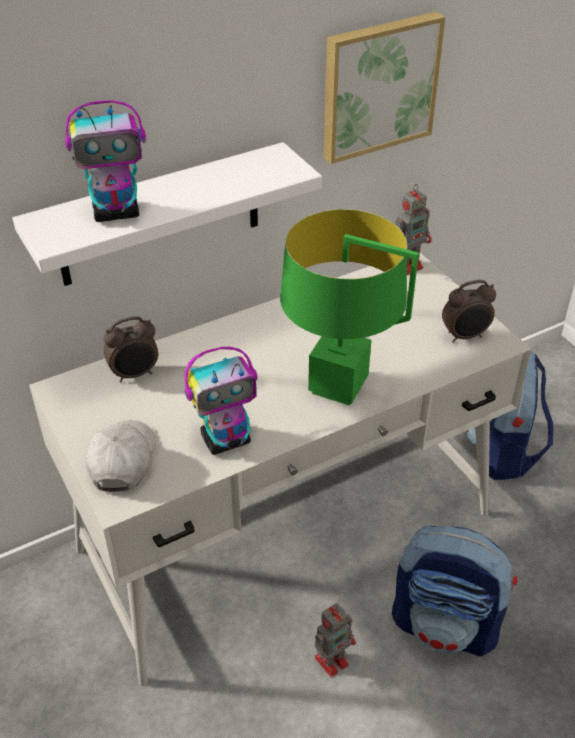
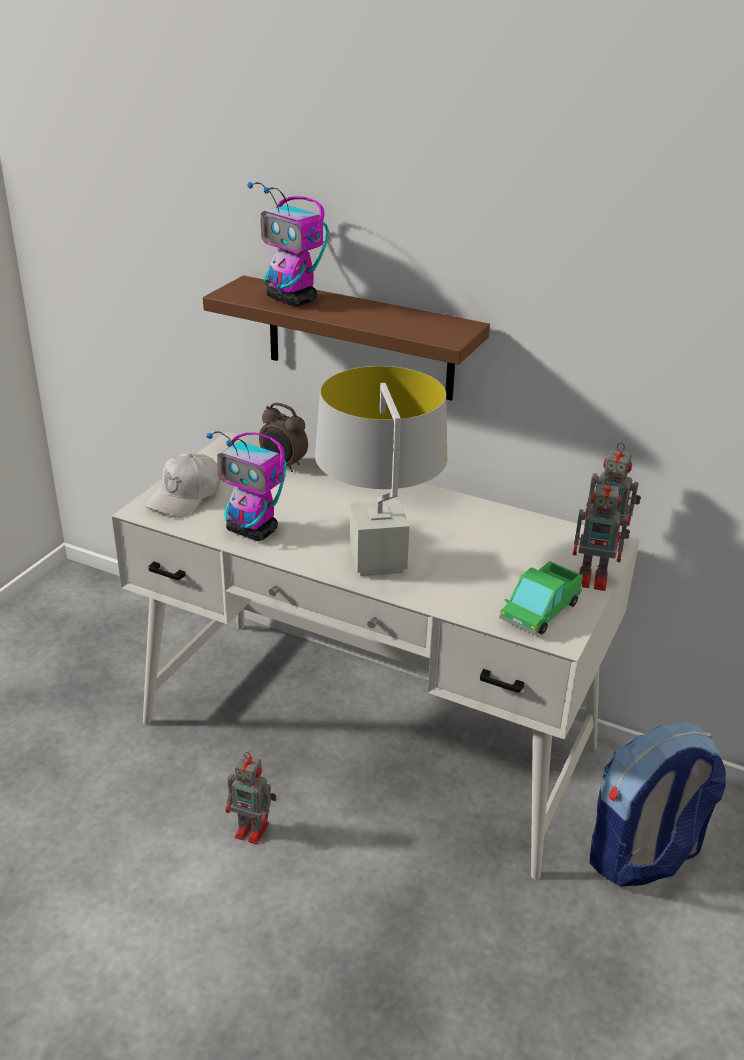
camera: 55 degrees right, 10 degrees down
(122, 460) = (185, 496): white cap -> white cap turned 150 degrees clockwise
(160, 216) = (360, 339): white shelf -> brown shelf
(339, 387) = (377, 562): green table lamp -> grey table lamp
(378, 86) = (609, 311): picture -> none
(446, 625) = (359, 901): backpack -> none
(447, 293) = (594, 579): none -> toy robot
(465, 336) = (540, 611): alarm clock -> toy truck

